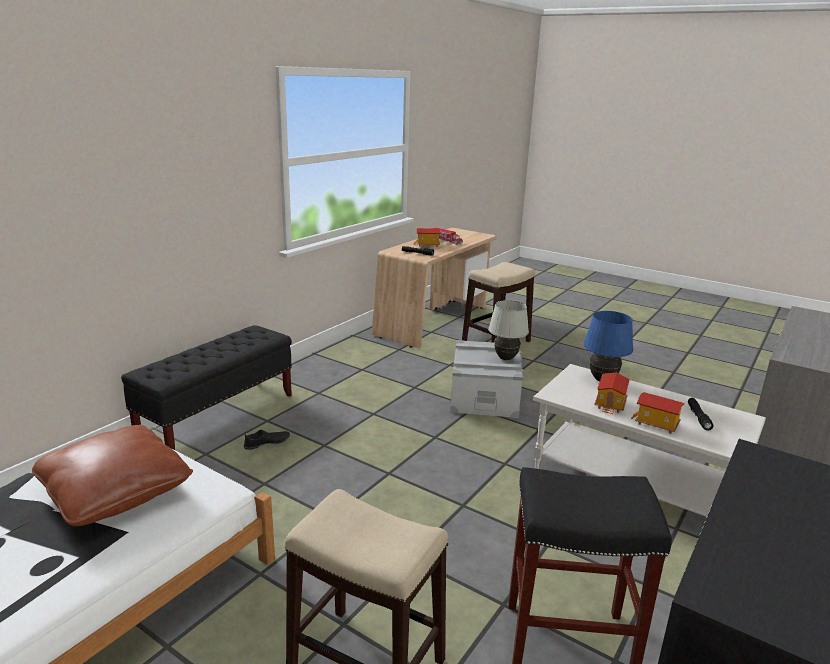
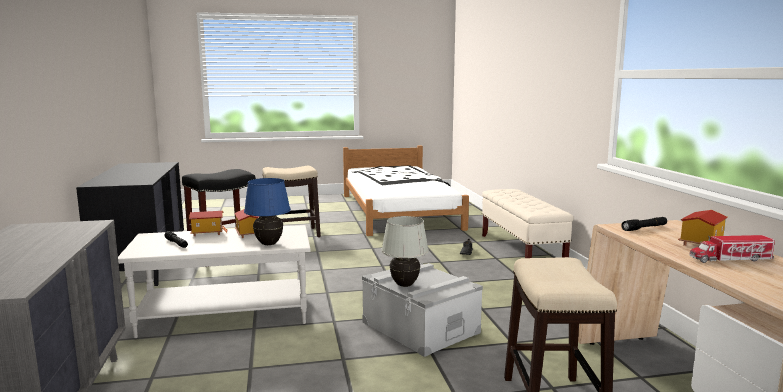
camera: 135 degrees right, 10 degrees down
(116, 491) = (410, 186): brown pillow -> none
(218, 416) = (521, 250): black bench -> beige bench

